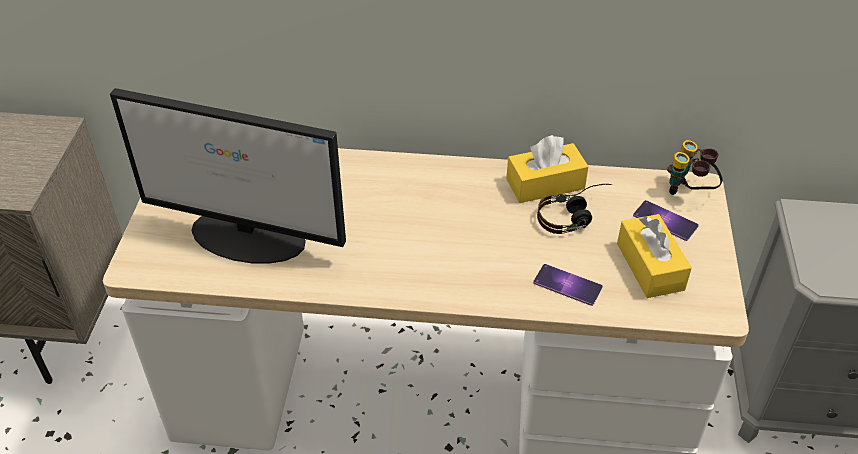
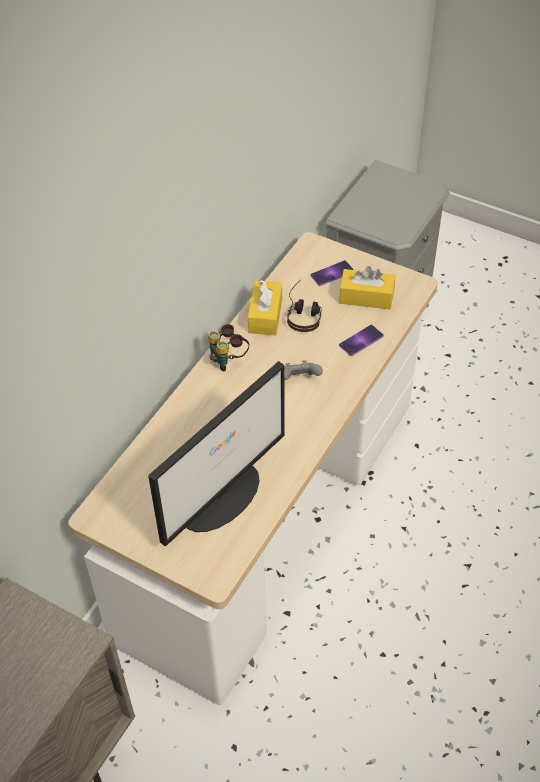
camera: 65 degrees left, 5 degrees up
(462, 246) = (299, 379): none -> grey game controller
(689, 192) = (314, 252): binoculars -> binoculars (229, 360)

